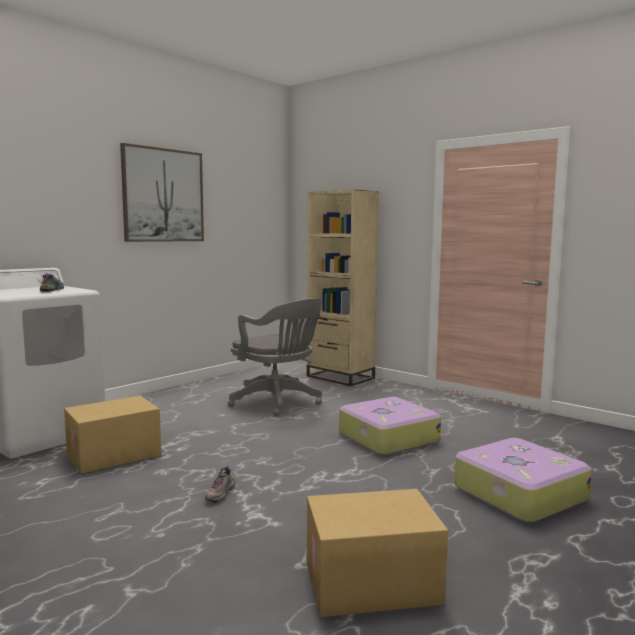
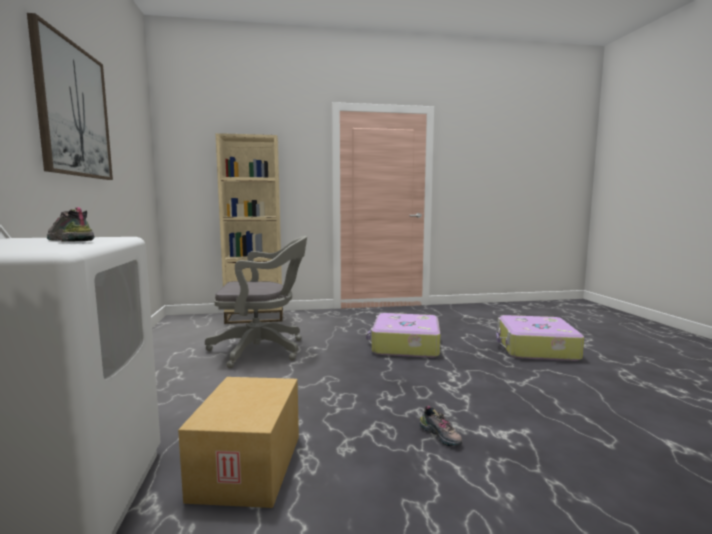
camera: 50 degrees left, 0 degrees up
(371, 584) = (648, 429): cardboard box -> none

